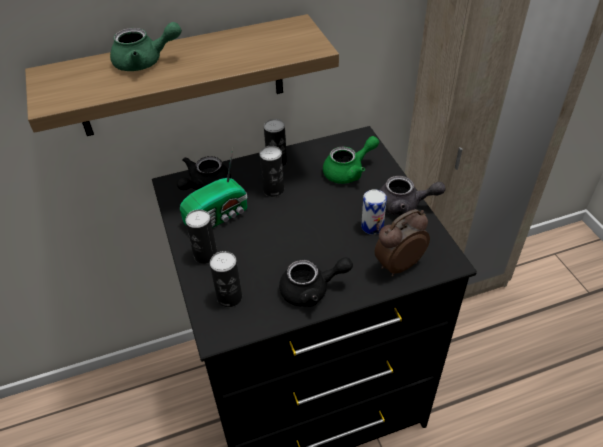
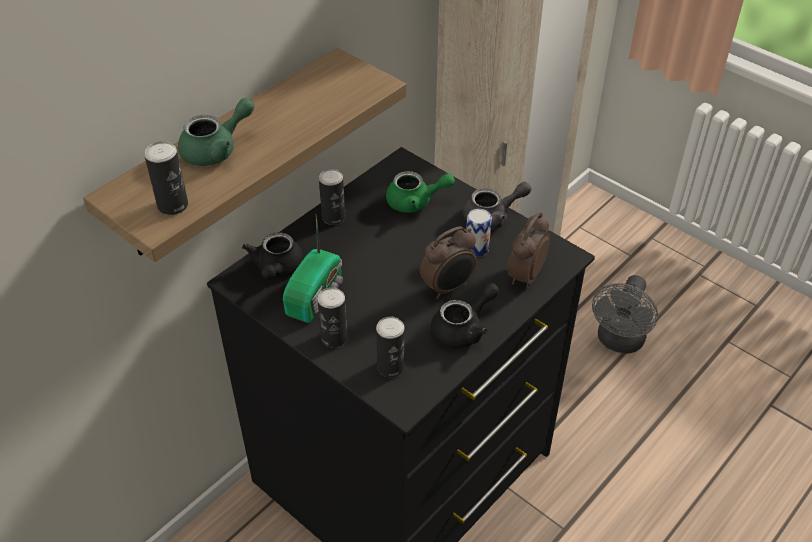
camera: 30 degrees left, 0 degrees up
(273, 190) = (352, 247): can -> can (173, 205)
(325, 250) = (448, 287): none -> alarm clock
(349, 171) = (415, 202): green teapot -> green teapot turned 60 degrees clockwise
(539, 360) = (619, 342): none -> grey fan

